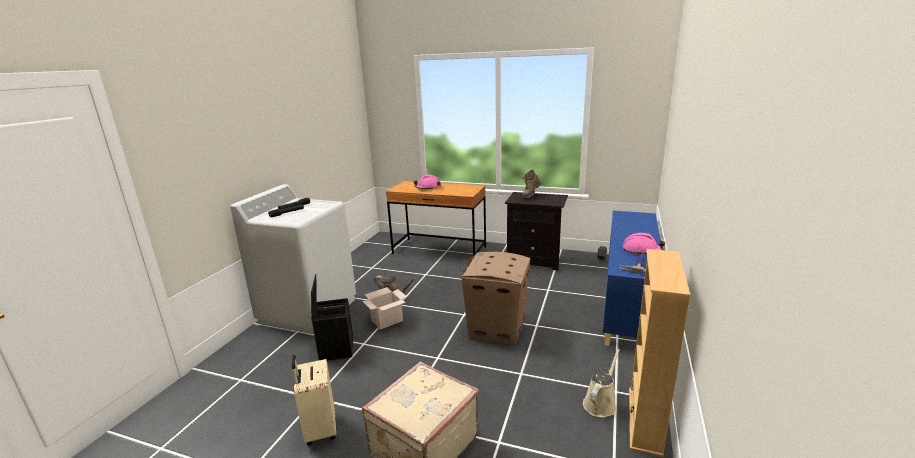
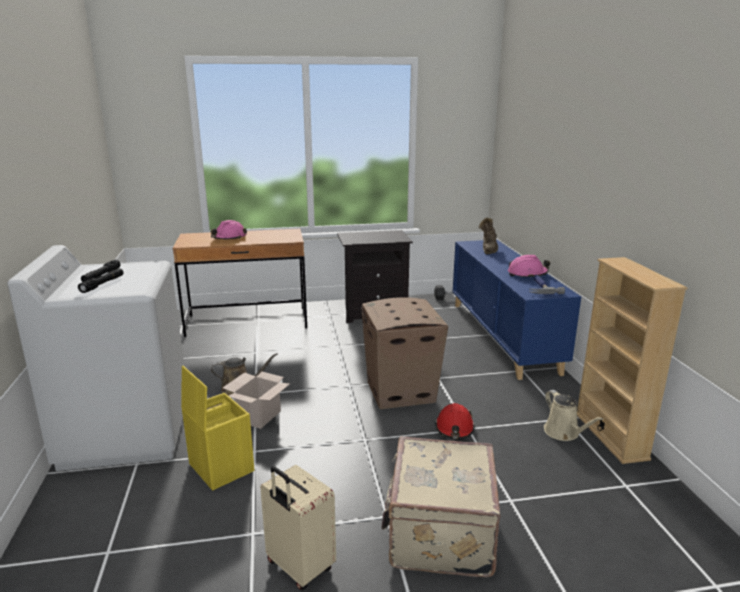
camera: 30 degrees left, 0 degrees up
(336, 348) = (220, 467): black storage box -> yellow storage box
(510, 370) = (454, 429): none -> red hard hat
(530, 195) = (363, 234): brown boot -> brown boot (488, 250)
(600, 403) = (563, 433): beige watering can -> beige watering can turned 150 degrees clockwise

